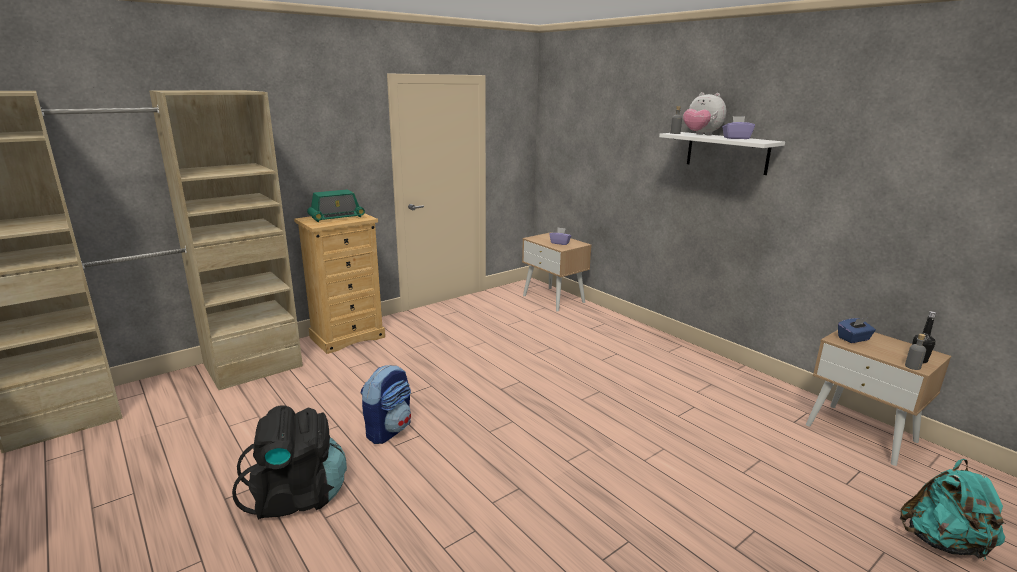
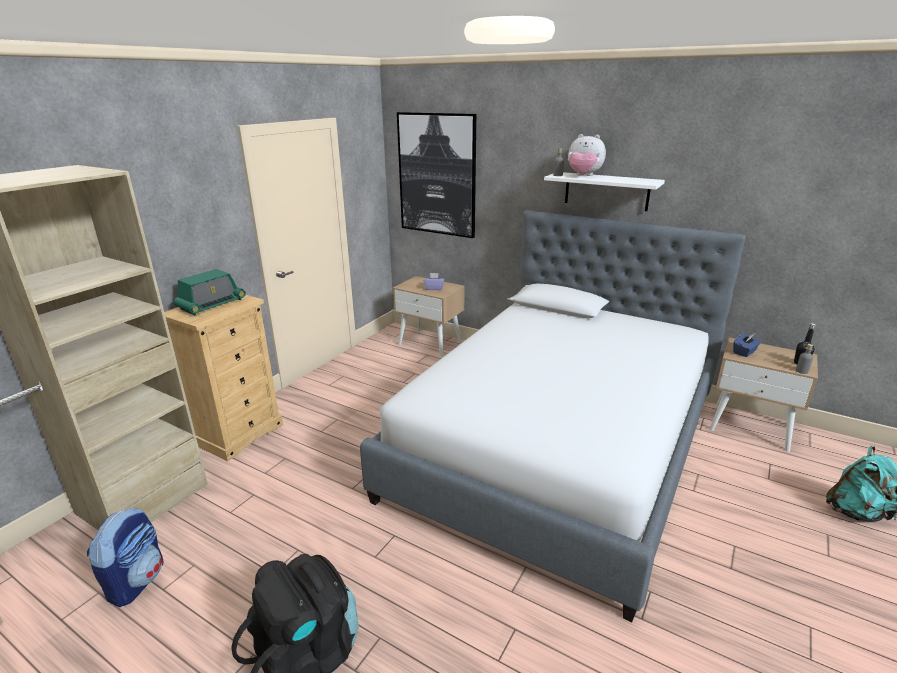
camera: 20 degrees left, 5 degrees up
(389, 430) = (358, 539): backpack -> backpack (137, 581)
(577, 134) = (437, 175): none -> picture
(620, 403) = (558, 447): none -> bed
(736, 138) = (620, 178): purple tissue box -> none

